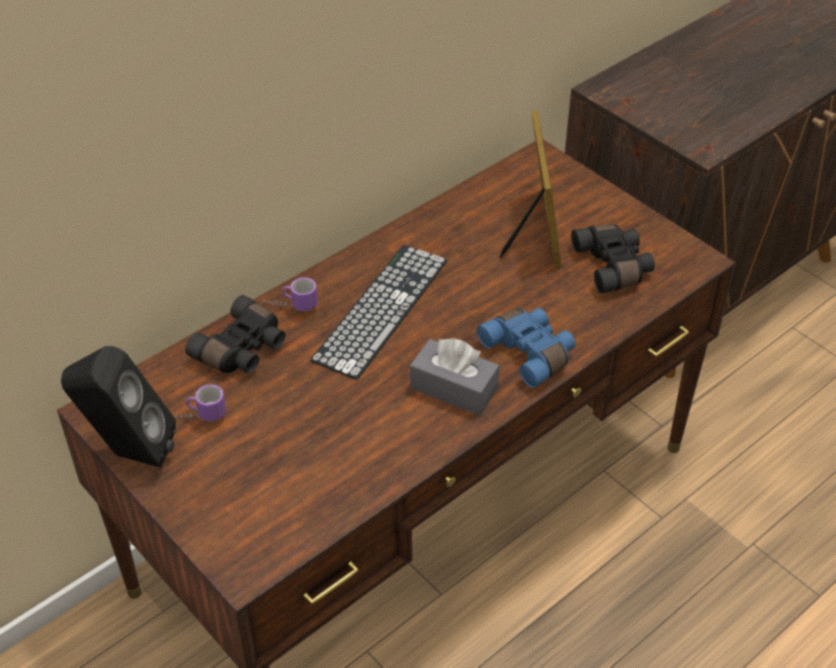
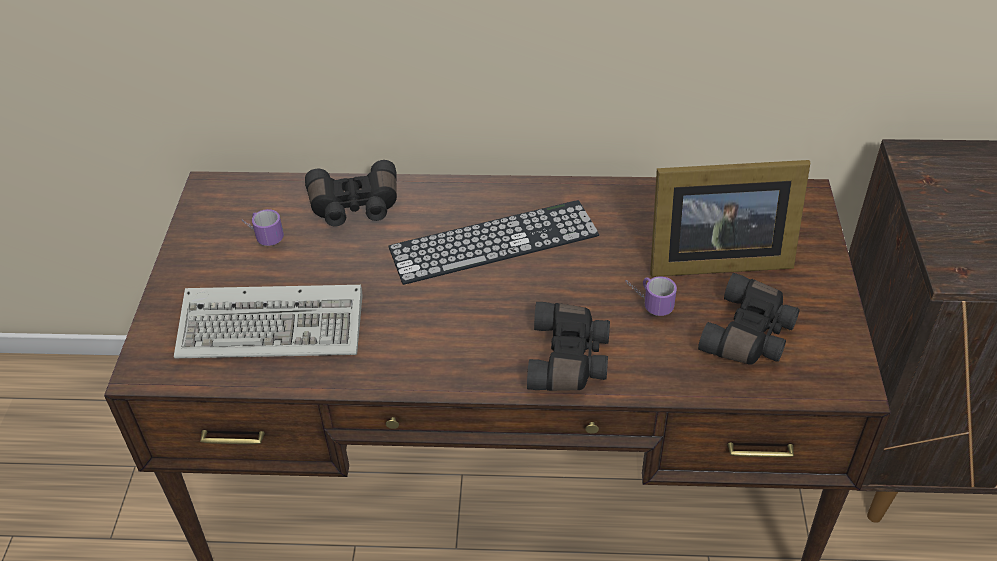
camera: 45 degrees right, 0 degrees up
(129, 453) = (190, 231): black speaker -> none
(290, 306) = (429, 196): mug -> mug (646, 301)
(303, 470) = (276, 326): none -> keyboard
(454, 388) = (467, 344): grey tissue box -> none
(530, 352) = (570, 359): blue binoculars -> black binoculars
(535, 231) = (713, 258): picture frame -> picture frame turned 45 degrees clockwise

